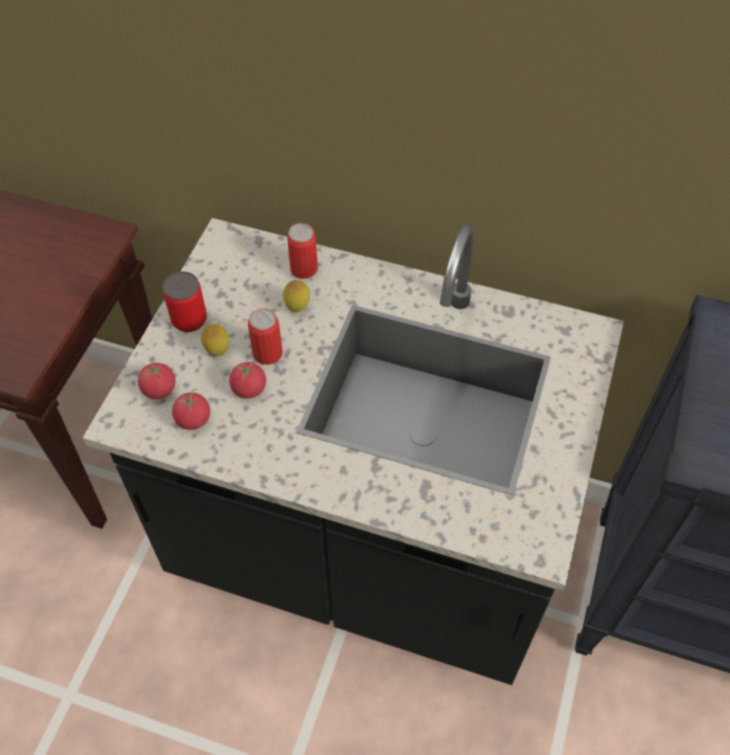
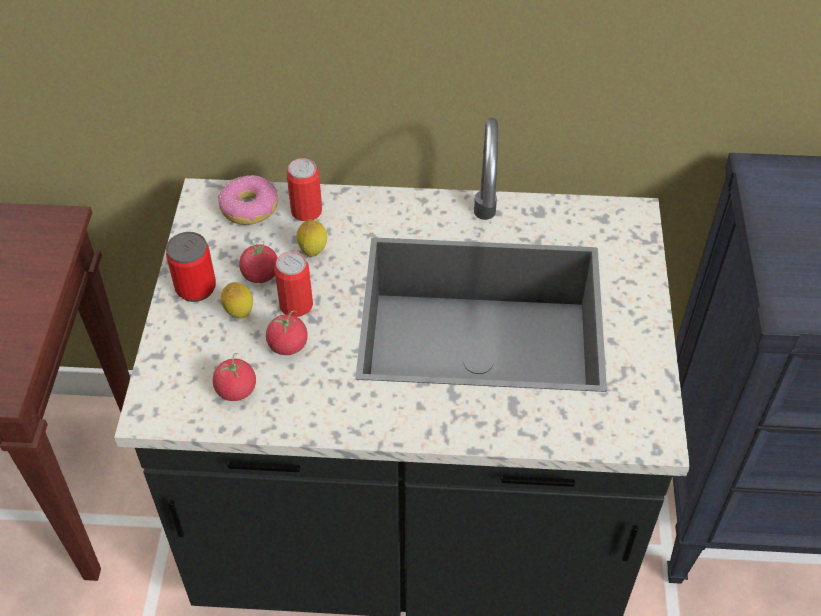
camera: 15 degrees left, 5 degrees down
(159, 389) = (186, 367): tomato -> tomato (260, 274)
(256, 256) = (249, 208): none -> donut

